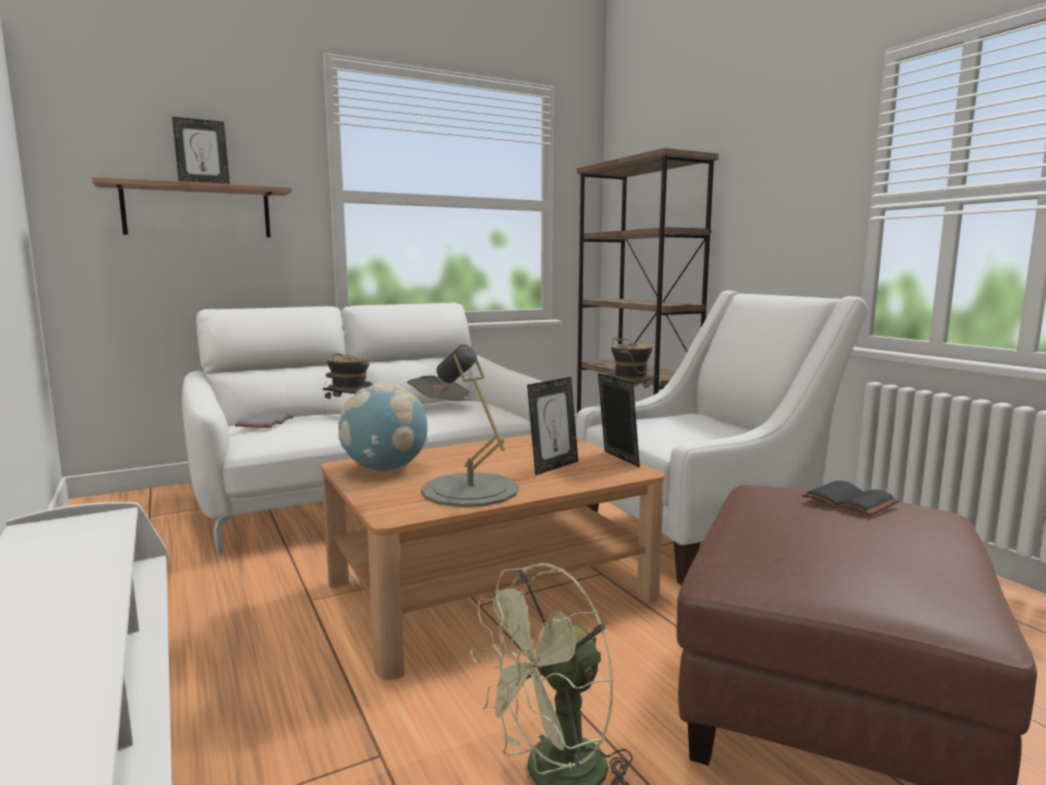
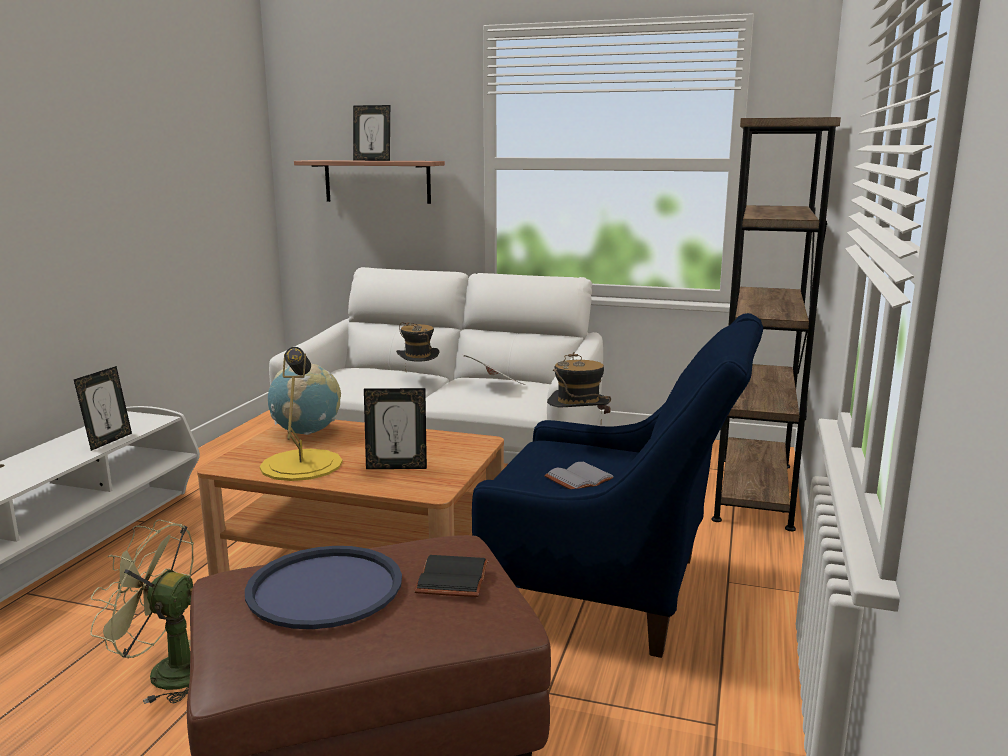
camera: 45 degrees right, 5 degrees up
(264, 423) = (348, 371): grey book -> grey book (580, 478)
(470, 490) = (301, 465): grey table lamp -> yellow table lamp
(617, 460) = (455, 478): picture frame -> picture frame (108, 441)
(703, 534) = (615, 592): white armchair -> blue armchair
(824, 539) = (325, 588): none -> blue tray

